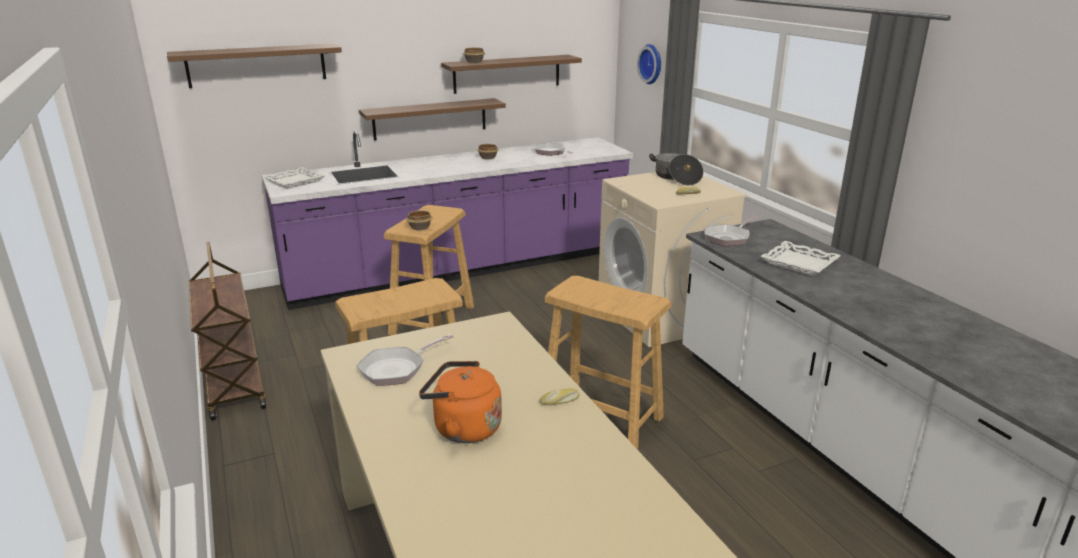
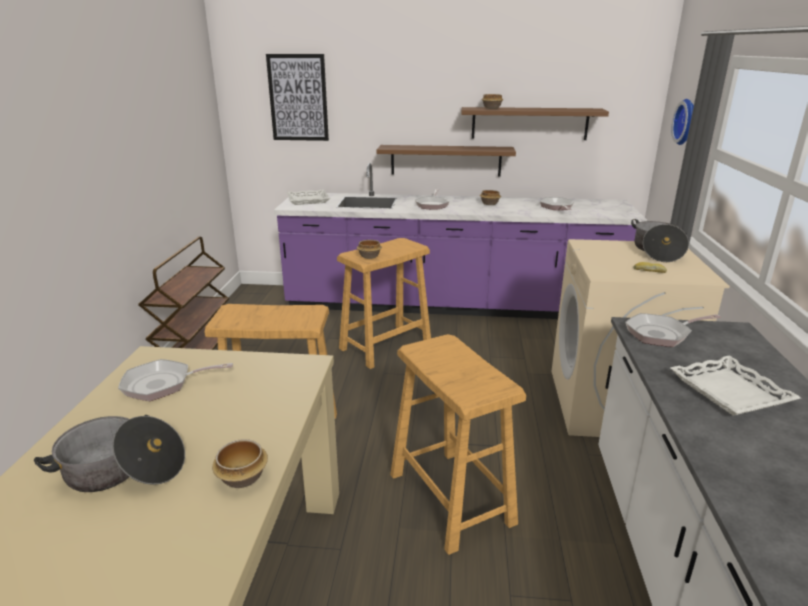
camera: 30 degrees right, 0 degrees up
(257, 65) = (298, 98): brown shelf -> picture
(435, 167) = (432, 205): none -> frying pan
(463, 428) = (122, 471): orange kettle -> cooking pot
(560, 401) = (243, 477): bread -> bowl

